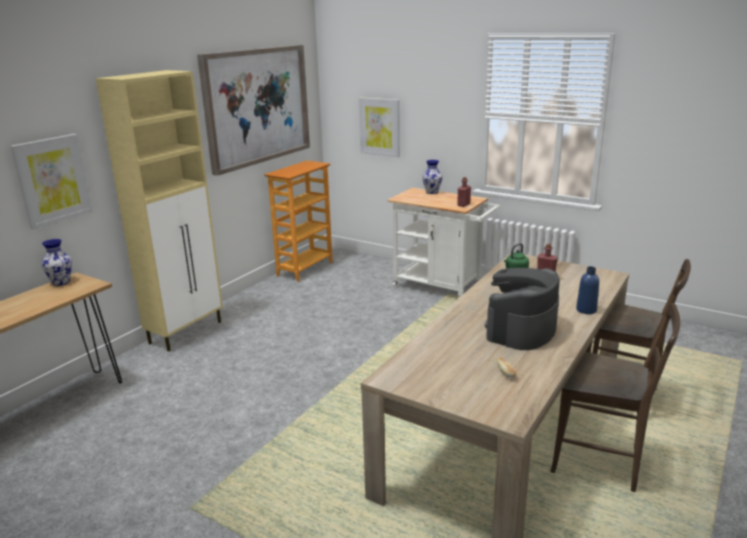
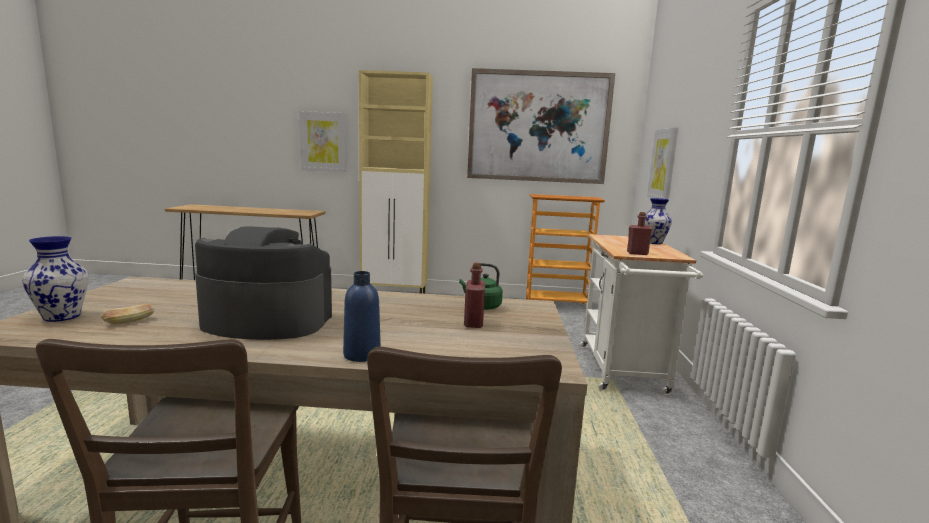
camera: 60 degrees right, 10 degrees down
(61, 282) = (306, 210): vase -> vase (63, 317)

